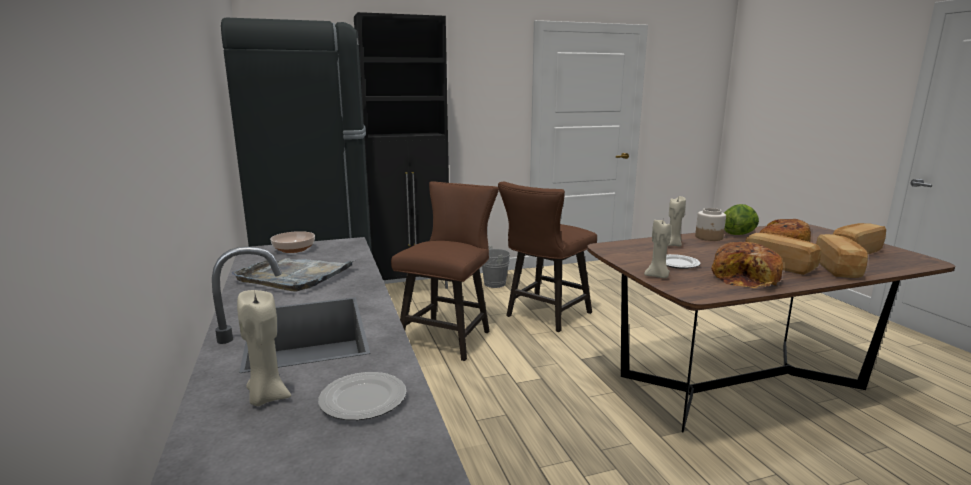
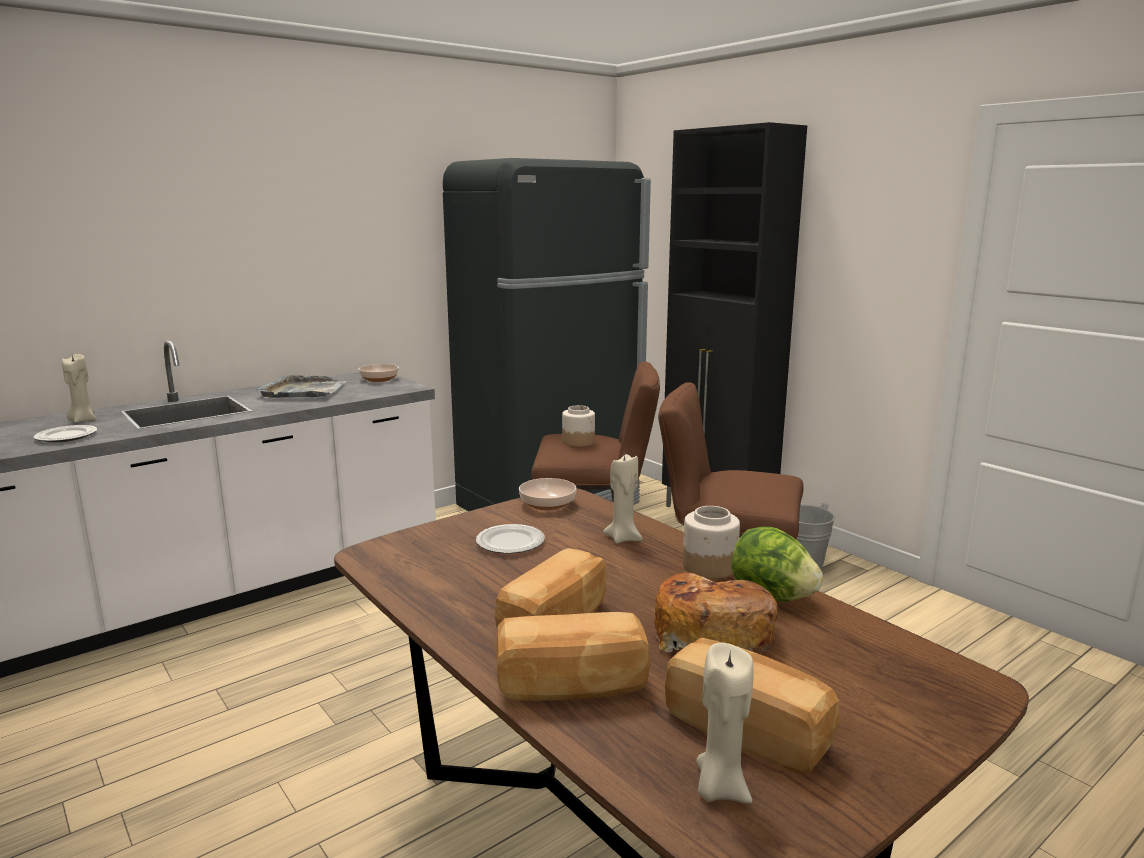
camera: 70 degrees right, 0 degrees up
(445, 245) = (578, 442): none -> jar
(616, 252) = (546, 504): none -> bowl
(658, 276) = (440, 532): beige candle -> beige candle (719, 788)
(746, 278) = (461, 590): bread -> none

